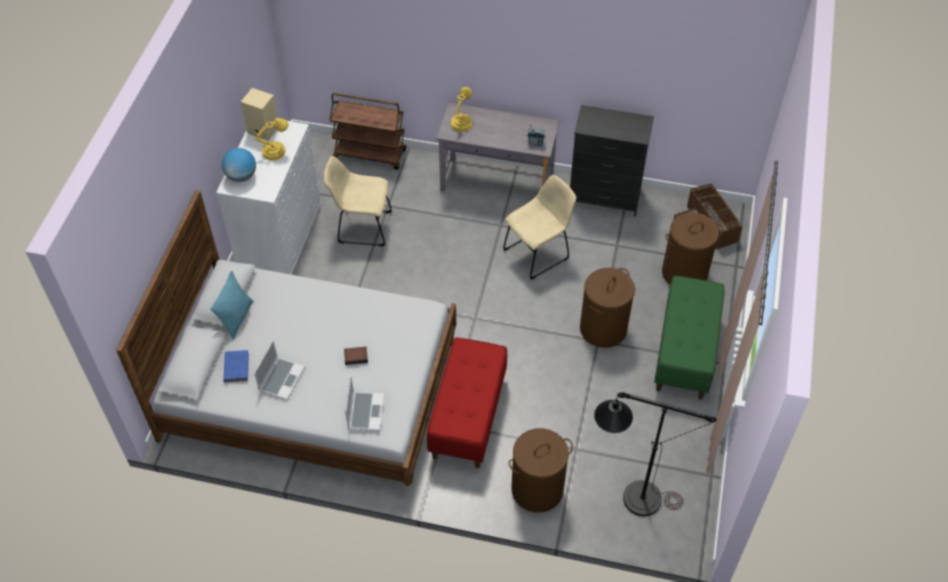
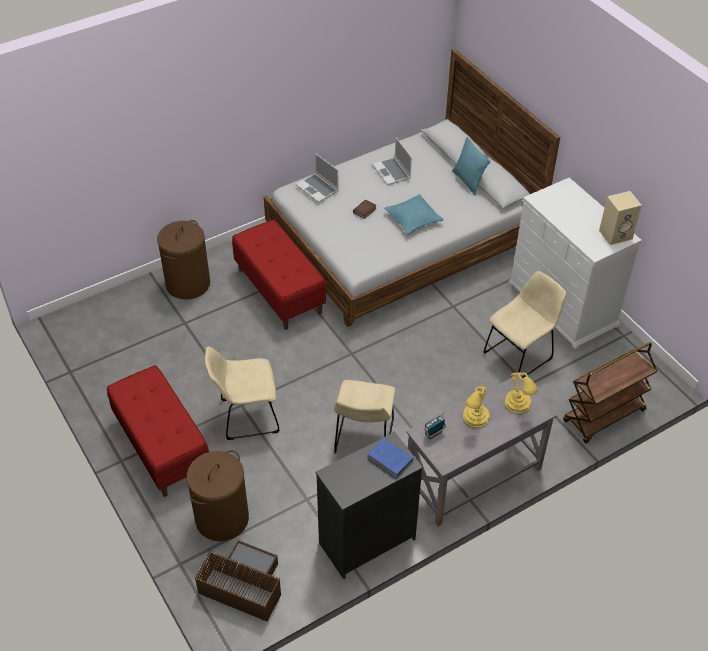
camera: 135 degrees right, 5 degrees down
(236, 366) = (427, 161): blue book -> blue book (391, 460)
(241, 176) = (572, 197): globe -> none
(275, 151) = (580, 227): yellow table lamp -> yellow table lamp (475, 418)
(329, 318) = (413, 219): none -> turquoise pillow
(603, 329) = (246, 417): brown laundry basket -> beige chair
(630, 497) = (119, 320): black floor lamp -> none
(685, 352) = (162, 447): green bench -> red bench

